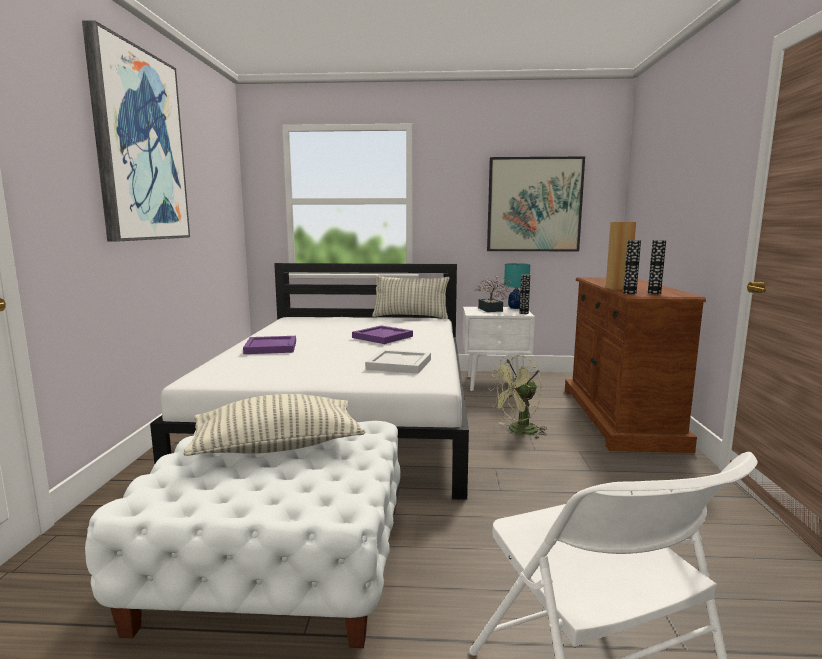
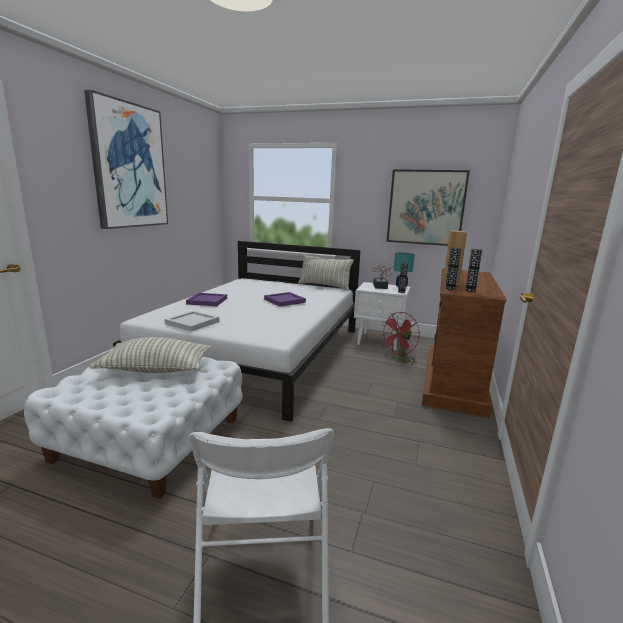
camera: 15 degrees right, 5 degrees up
(399, 364) = (272, 323): white tray -> white tray (192, 323)
(518, 431) = (366, 380): green fan -> none
(538, 403) = (399, 360): none -> red fan

